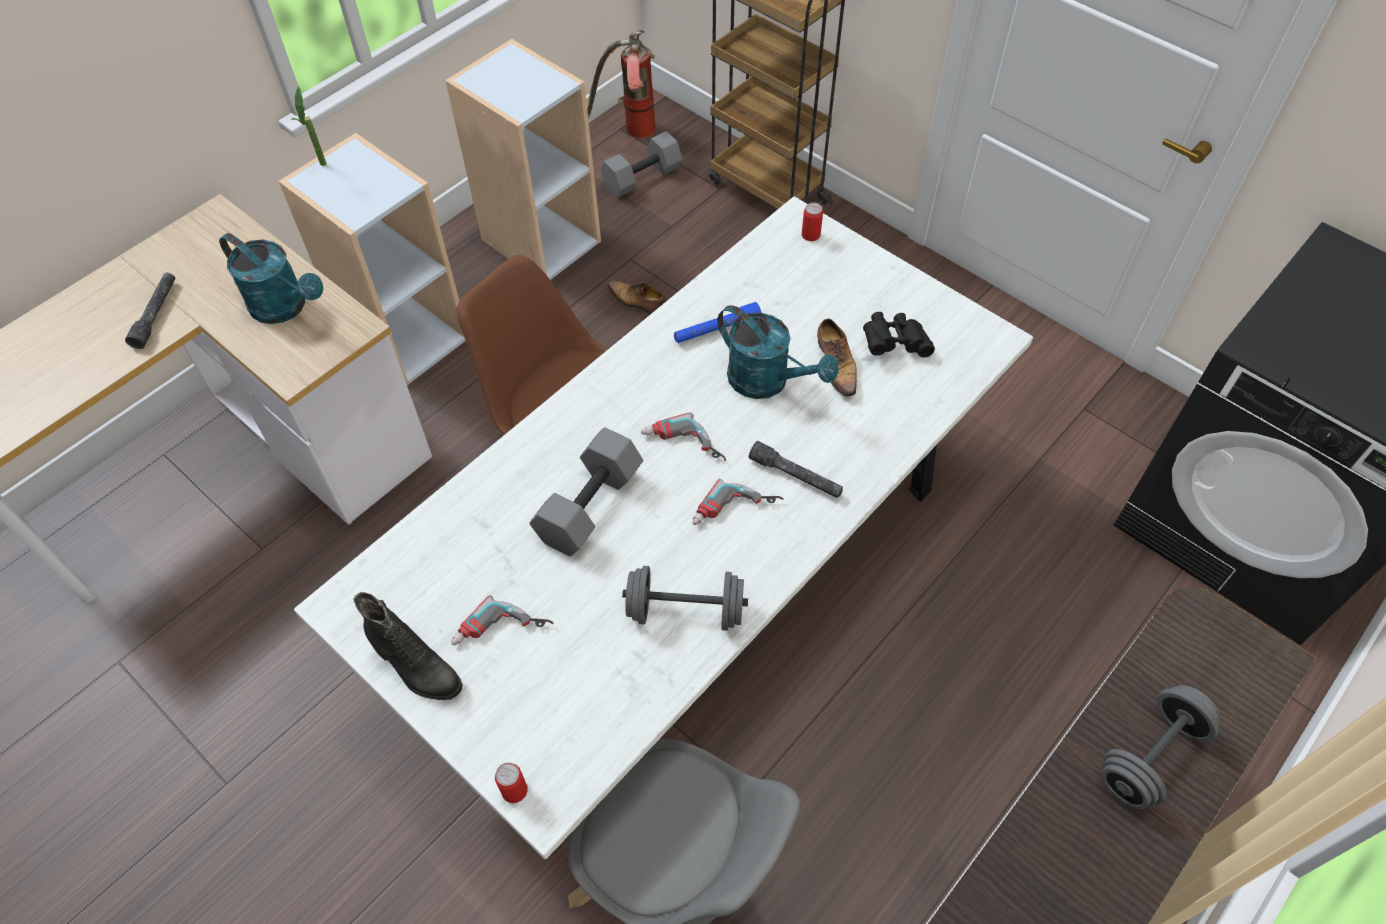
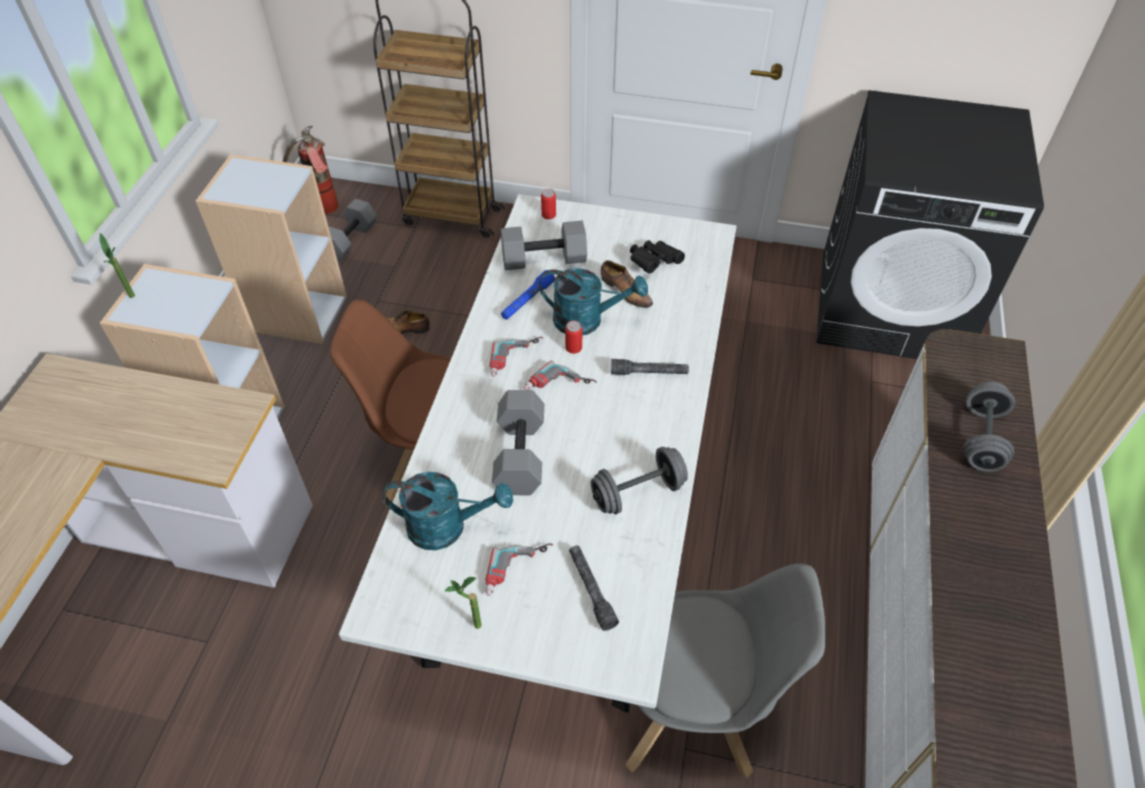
camera: 30 degrees left, 5 degrees down
(156, 314) = (53, 467): grey flashlight -> grey flashlight (591, 589)
(286, 307) = (172, 415): turquoise watering can -> turquoise watering can (447, 526)
(416, 668) = (470, 627): black boot -> potted plant
(514, 790) = (604, 671): can -> can (573, 348)
(736, 513) = (626, 414): power drill -> power drill (516, 359)
(767, 288) = (543, 260): none -> grey dumbbell

